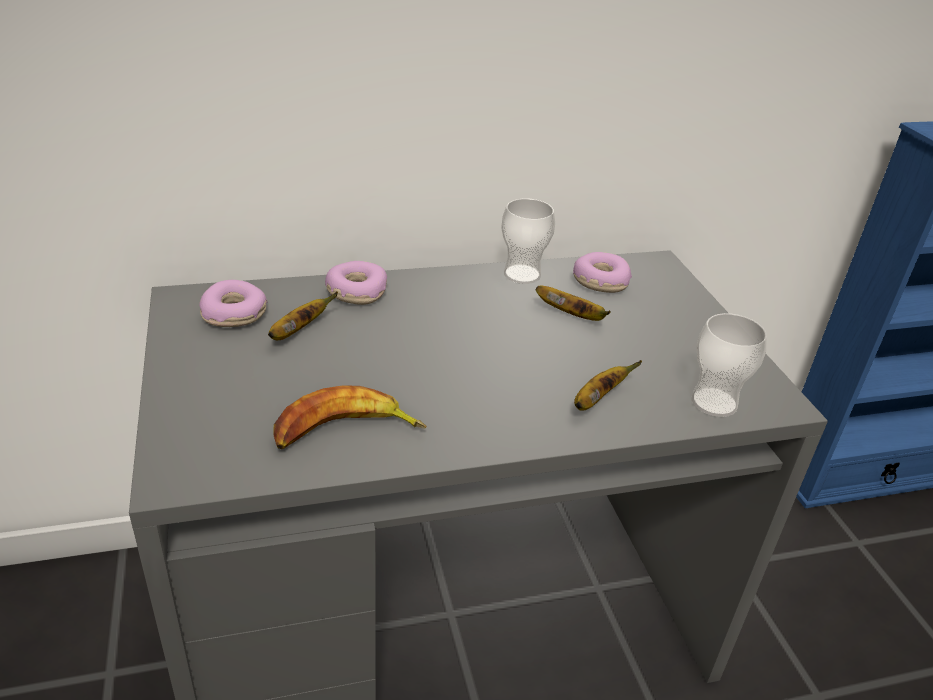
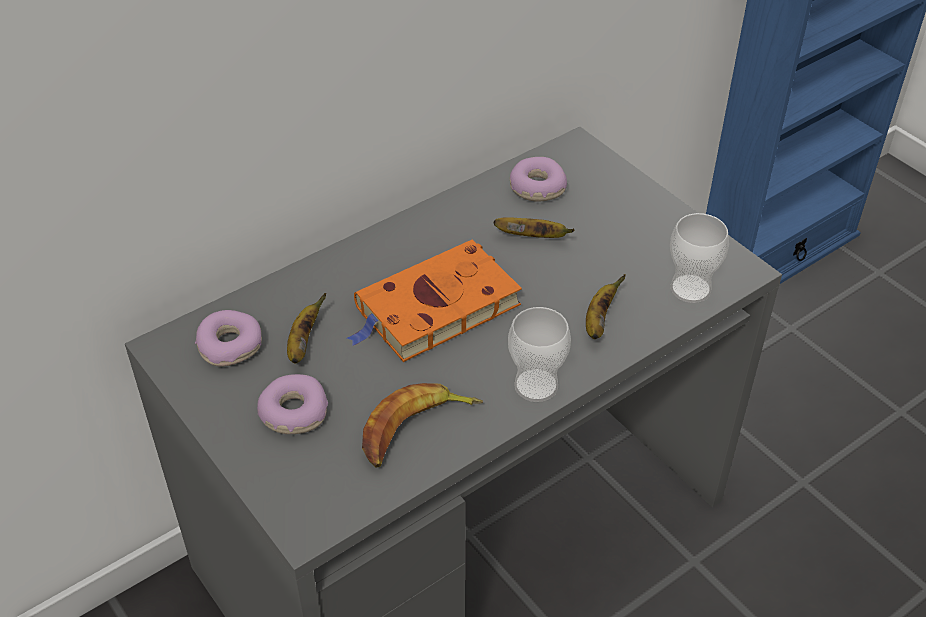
camera: 20 degrees left, 10 degrees up
(356, 291) = (325, 279): donut -> donut (293, 412)
(438, 341) = (434, 309): none -> orange book
(522, 274) = (463, 204): cup -> cup (536, 385)

